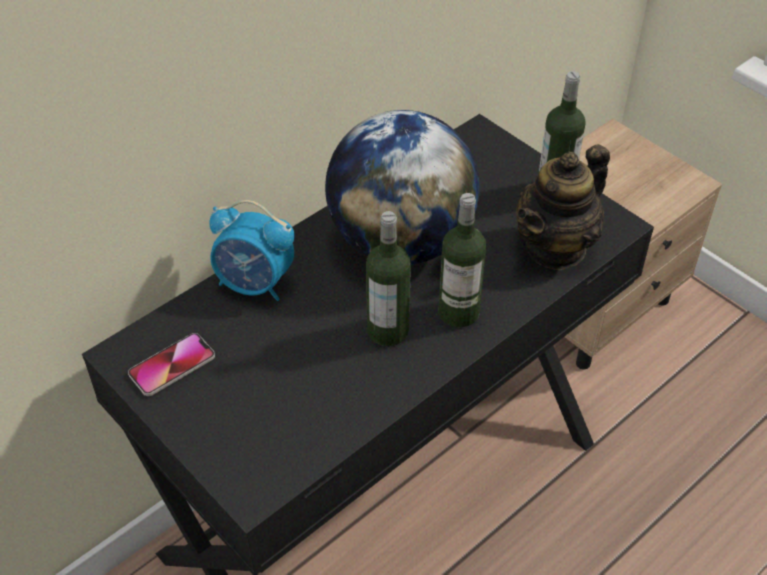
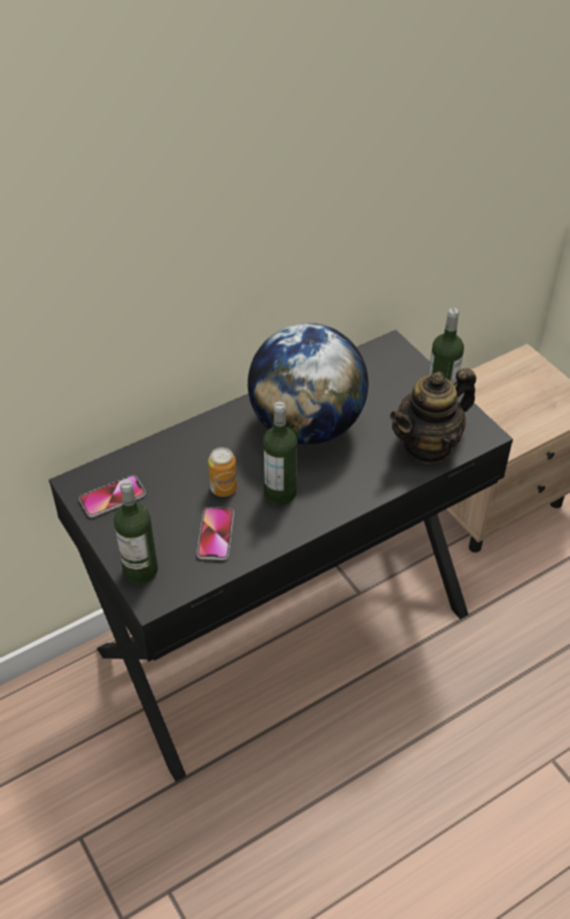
camera: 10 degrees right, 0 degrees up
(255, 284) = (187, 444): alarm clock -> none
(314, 334) = (223, 488): none -> can
(318, 396) = (215, 534): none -> phone
(458, 312) = (338, 486): bottle -> bottle (140, 570)

